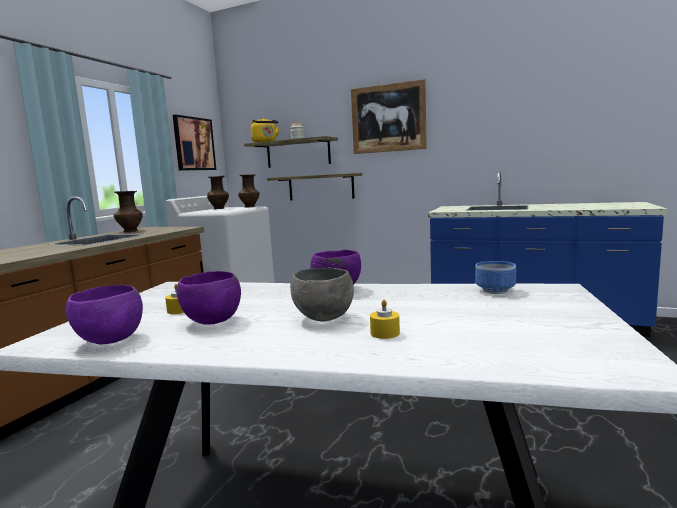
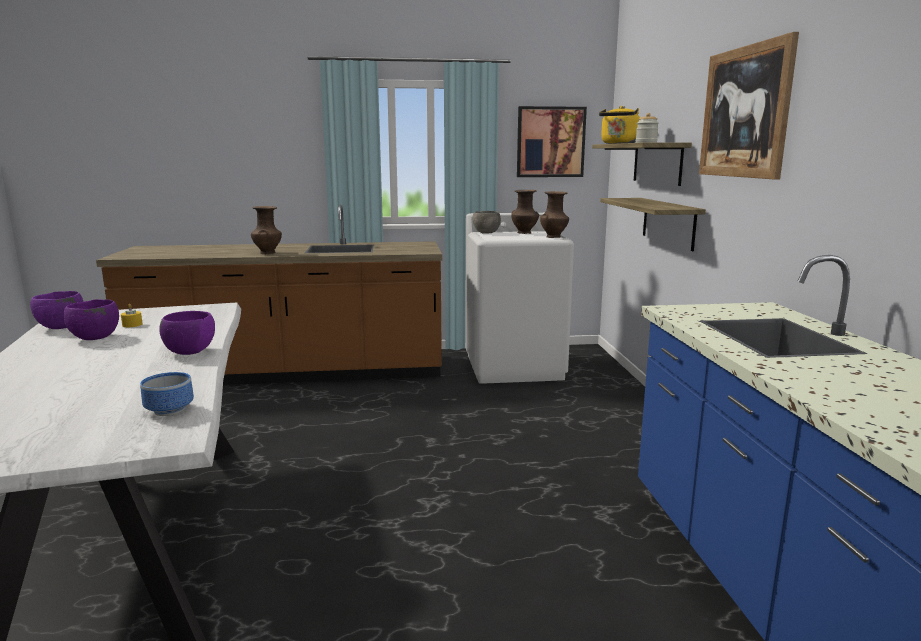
camera: 60 degrees right, 5 degrees up
(130, 231) = (394, 245): brown vase -> brown vase (267, 253)
(324, 318) = (87, 364): grey bowl -> grey bowl (486, 233)
(385, 333) = (31, 386): yellow candle -> none

